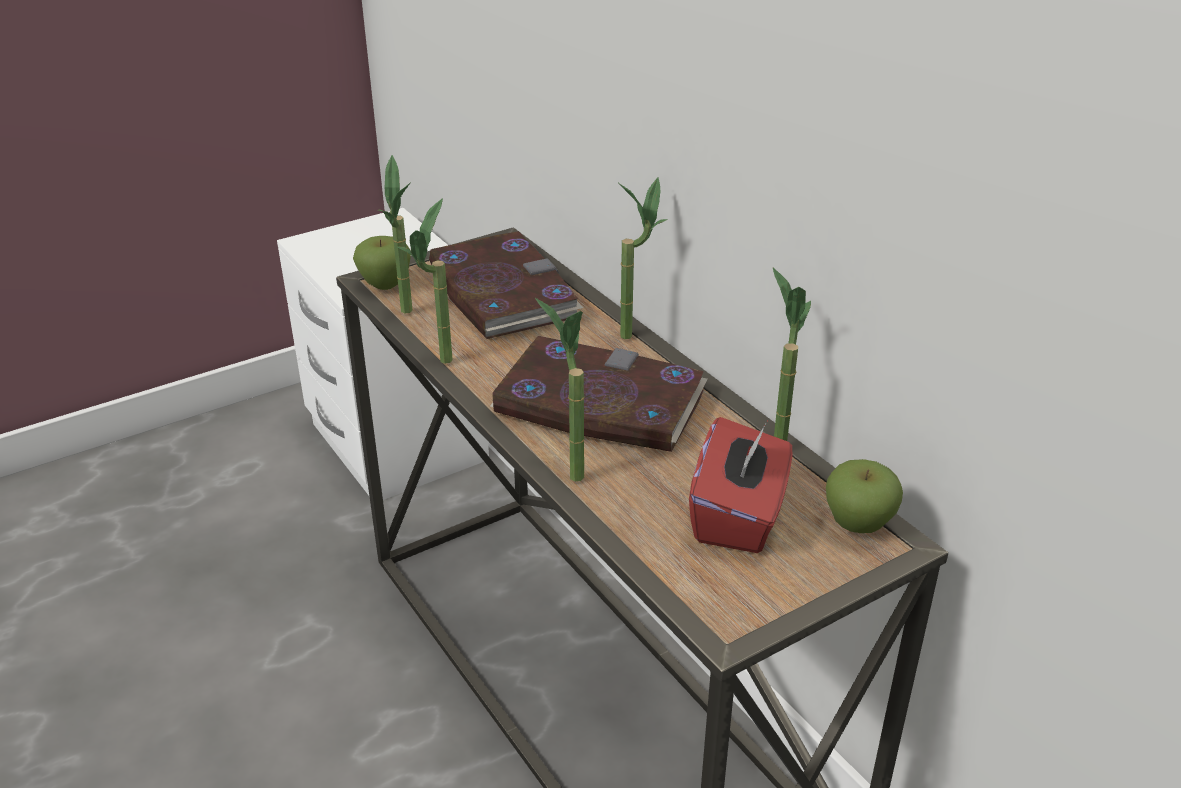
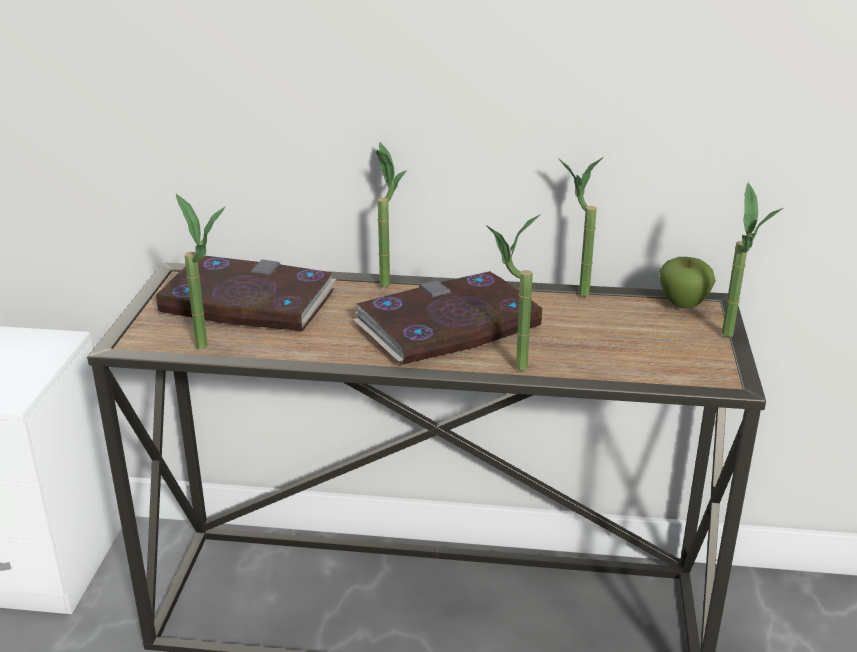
camera: 50 degrees left, 5 degrees down
(385, 284) = (145, 340): apple -> none
(438, 366) = (305, 363): potted plant -> potted plant (735, 339)
(739, 516) = (630, 334): red tissue box -> none

